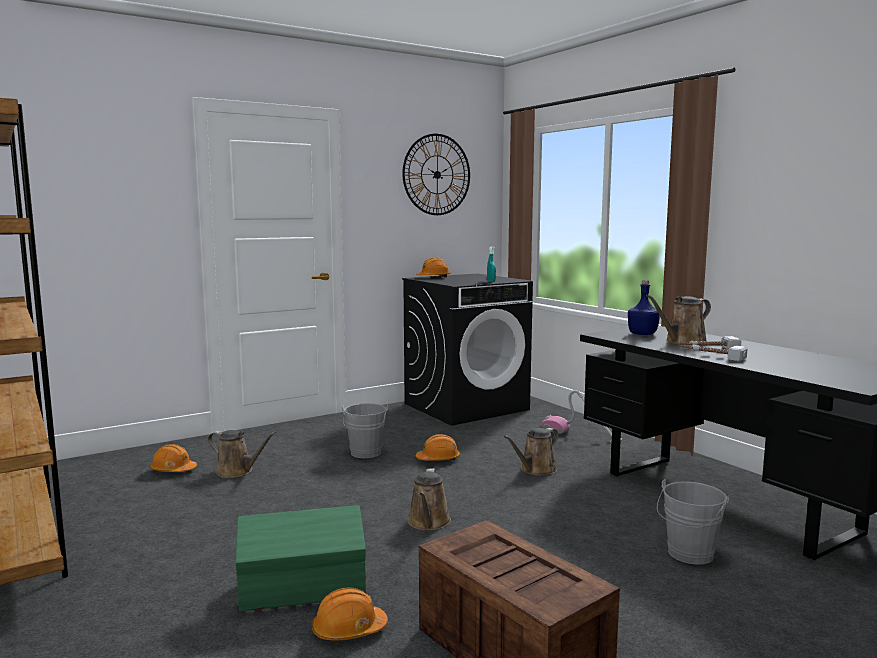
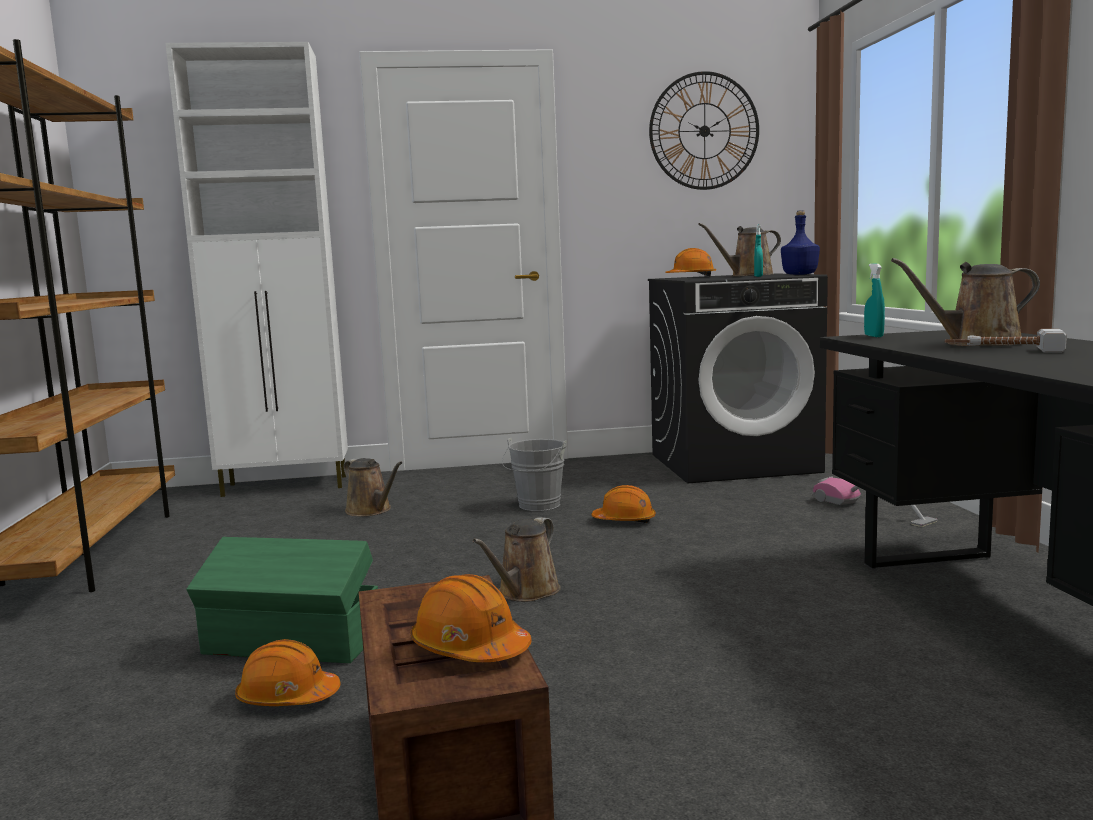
camera: 25 degrees right, 0 degrees up
(133, 456) = (287, 486): none -> white cabinet
(173, 470) = (309, 503): orange hard hat -> orange hard hat (470, 648)
(536, 470) = (750, 547): brown watering can -> brown watering can (748, 275)
(612, 334) = (873, 336): none -> turquoise spray bottle
(643, 334) = (928, 336): blue bottle -> blue bottle (800, 274)
(688, 555) = (879, 694): grey bucket -> none
(711, 355) = (987, 357): hammer -> none

